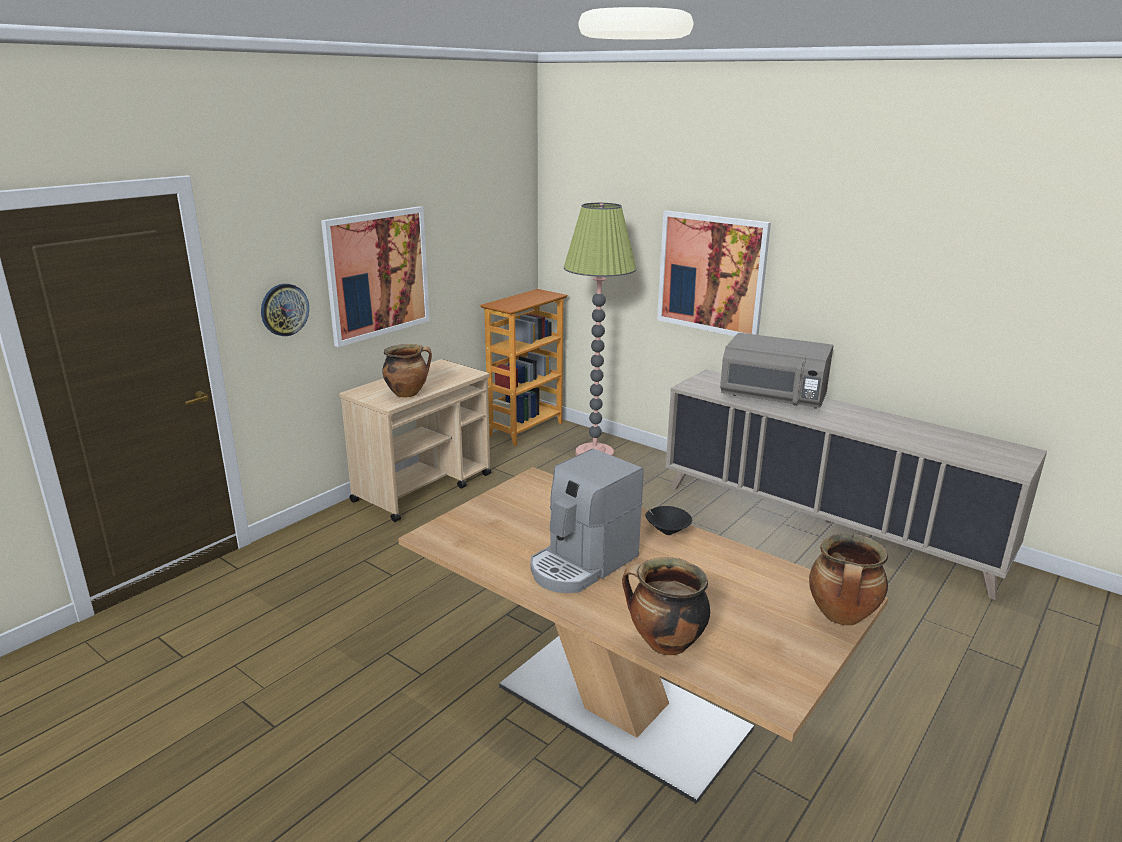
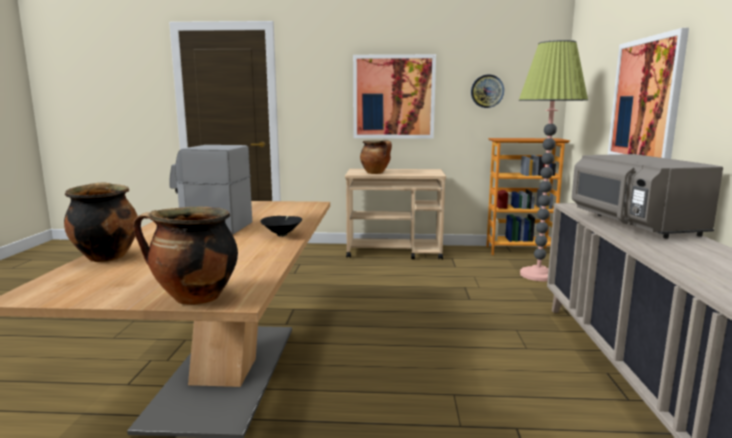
camera: 55 degrees right, 10 degrees down
(284, 309) = (321, 106): wall clock -> wall clock (487, 91)

